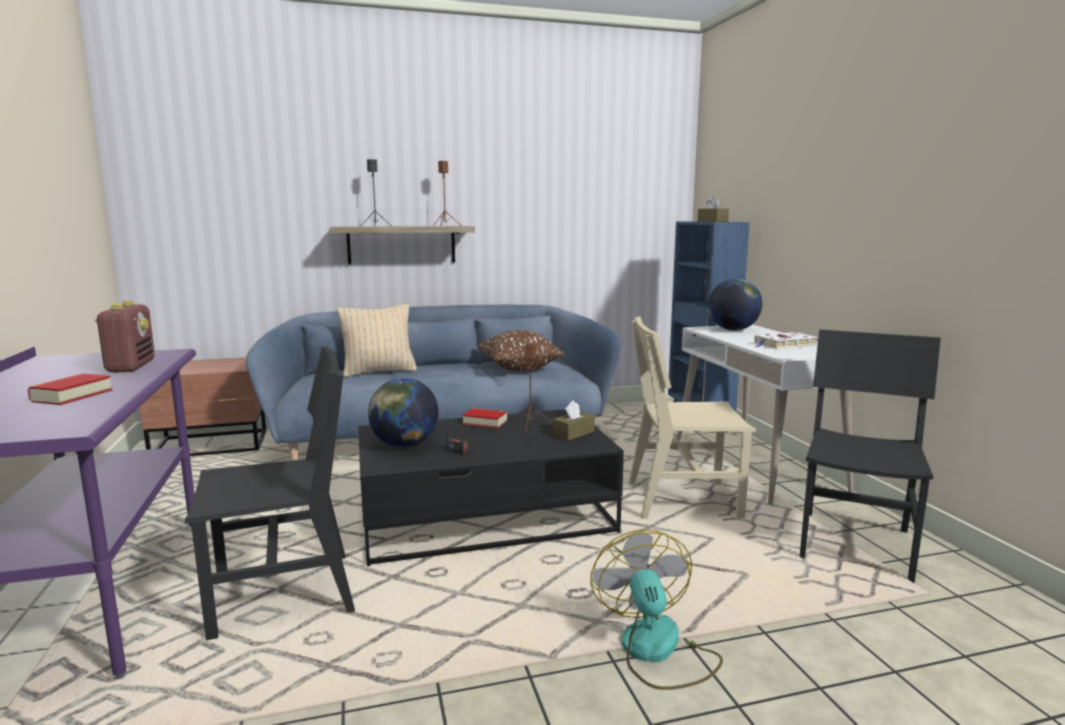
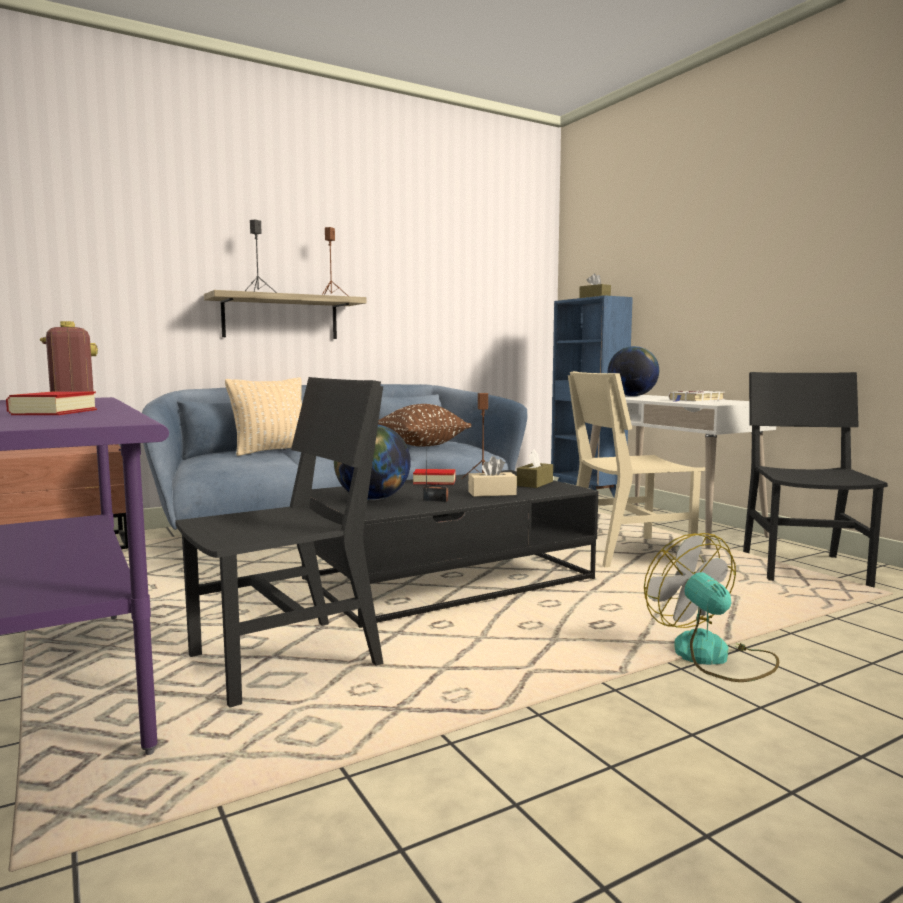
camera: 15 degrees left, 5 degrees down
(517, 446) = (492, 493): none -> beige tissue box

